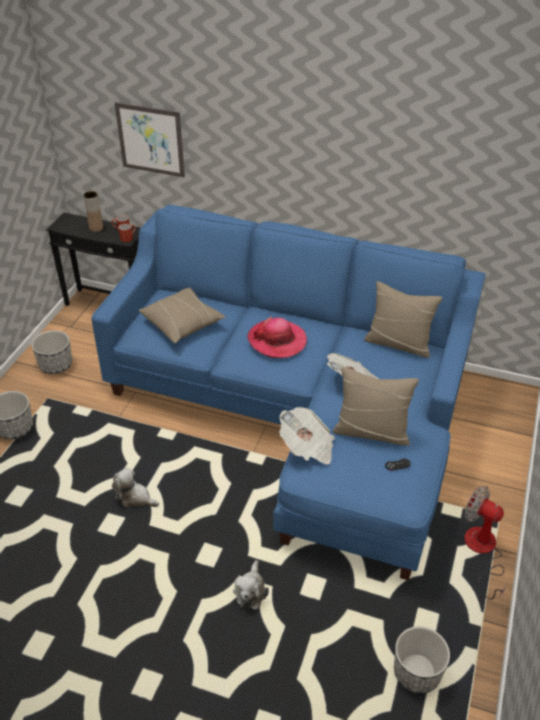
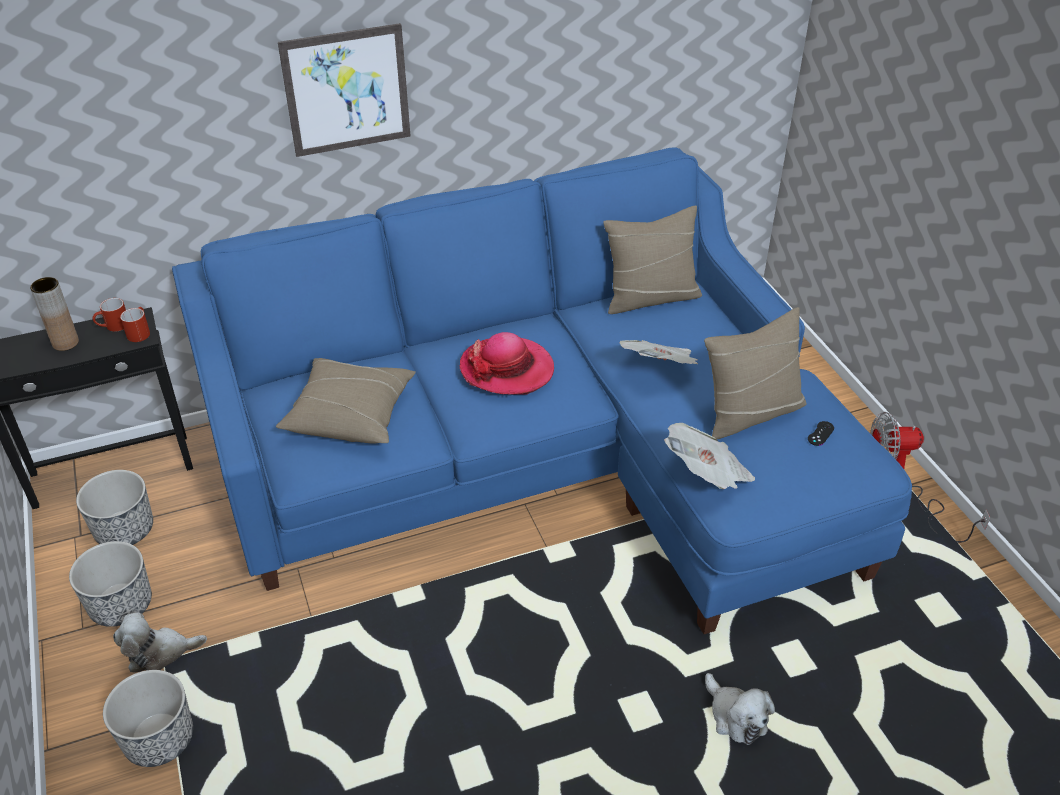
camera: 40 degrees left, 0 degrees up
(134, 497) = (461, 709): plush toy -> plush toy (159, 653)
(150, 140) = (134, 144): picture -> picture (347, 90)
(416, 672) = (988, 670): planter -> planter (124, 530)

